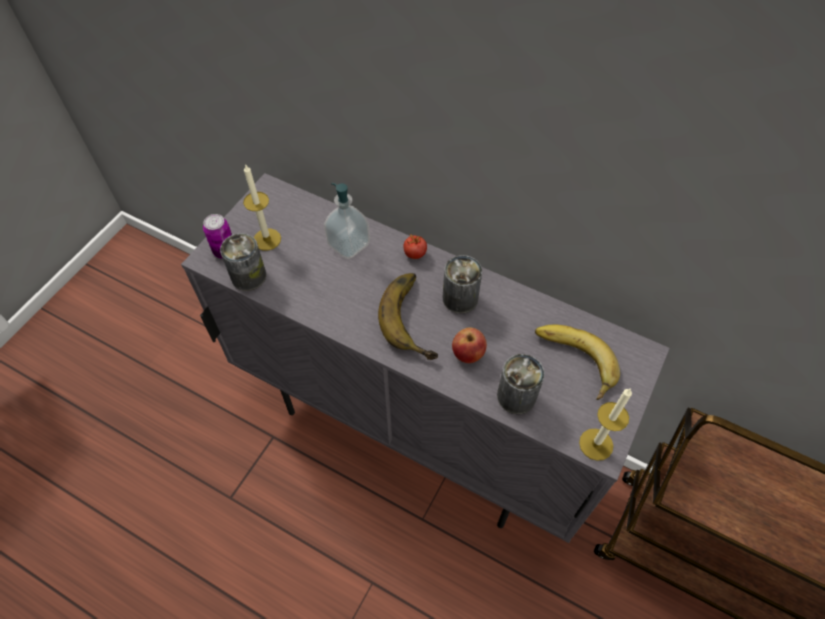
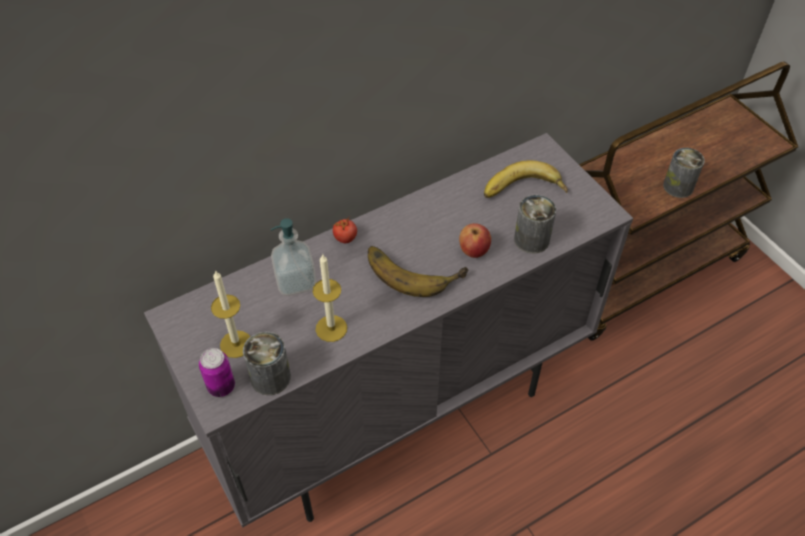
camera: 60 degrees left, 5 degrees down
(460, 298) = (415, 230): can -> can (678, 186)
(596, 444) = (599, 214): candle -> candle (331, 328)

